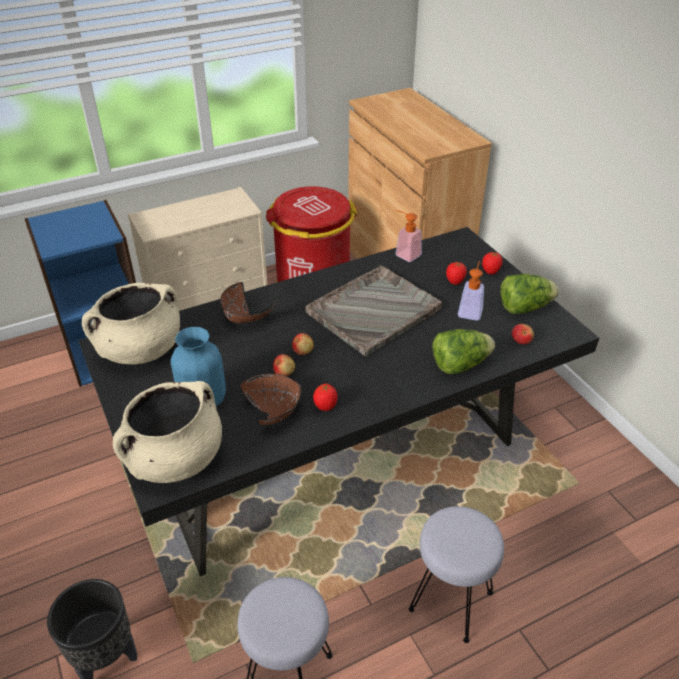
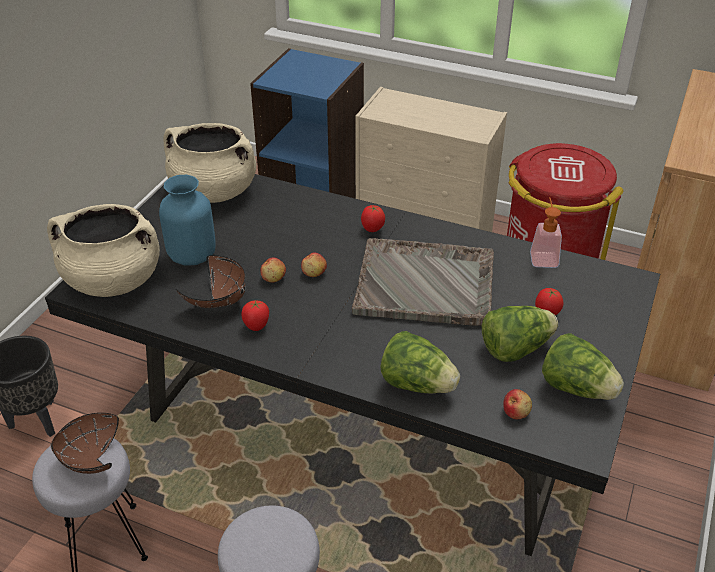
camera: 50 degrees right, 0 degrees up
(246, 319) = (316, 219): brown bowl -> brown bowl (89, 460)
(470, 310) = (515, 348): soap dispenser -> lettuce
(490, 272) = (603, 331): tomato -> tomato (372, 229)

